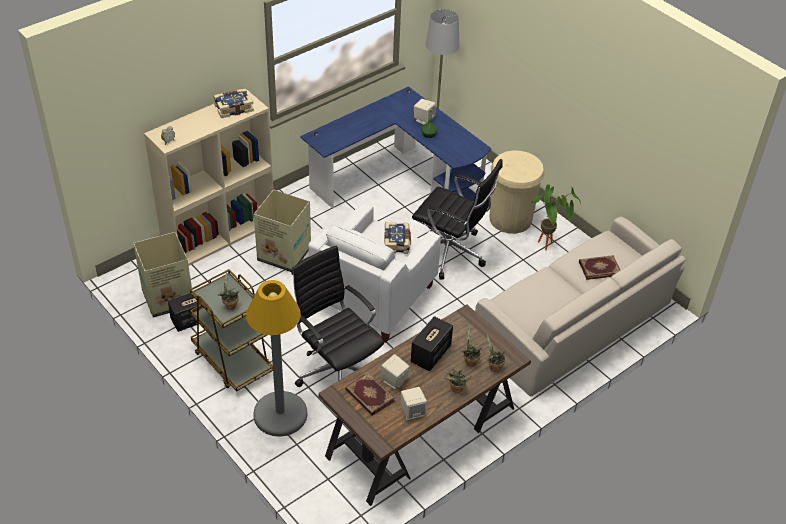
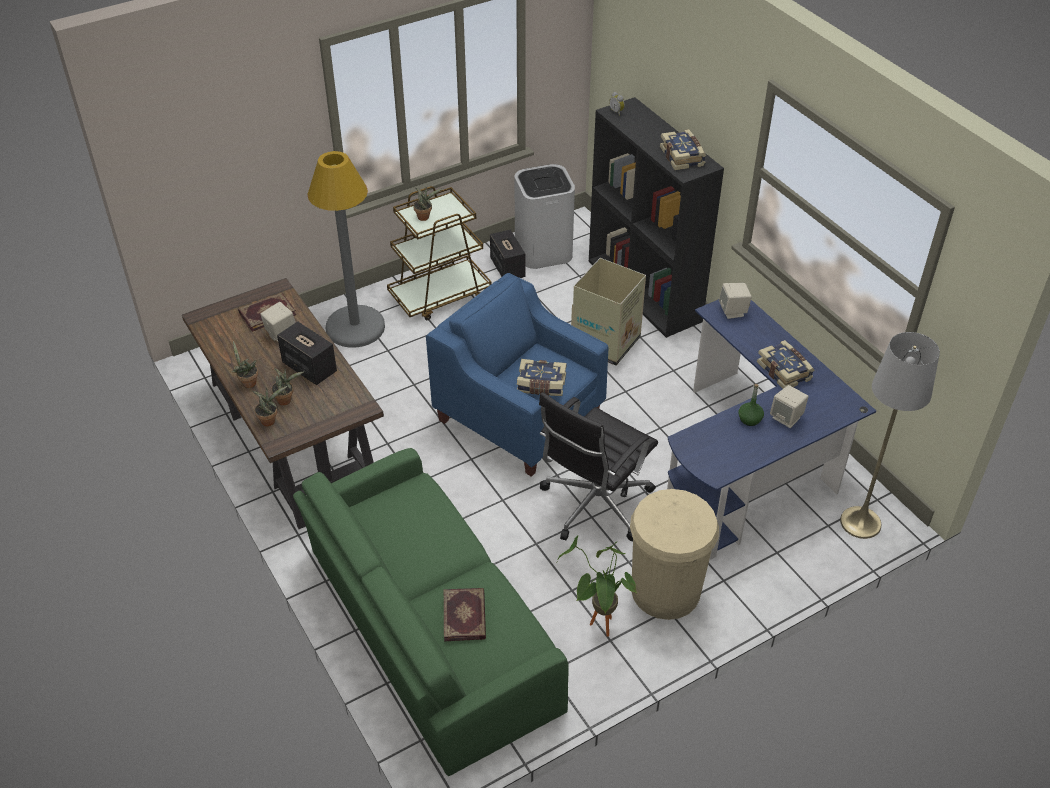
camera: 100 degrees right, 0 degrees up
(166, 298) = (543, 251): cardboard box -> white trash can
(219, 234) = (645, 291): beige bookcase -> black bookcase
(338, 371) = (403, 375): black office chair -> none
(374, 297) = (519, 417): white armchair -> blue armchair
(381, 119) = (785, 371): none -> book
(412, 412) = (231, 344): beige speaker -> beige speaker (733, 311)
(573, 324) = (429, 627): beige sofa -> green sofa

